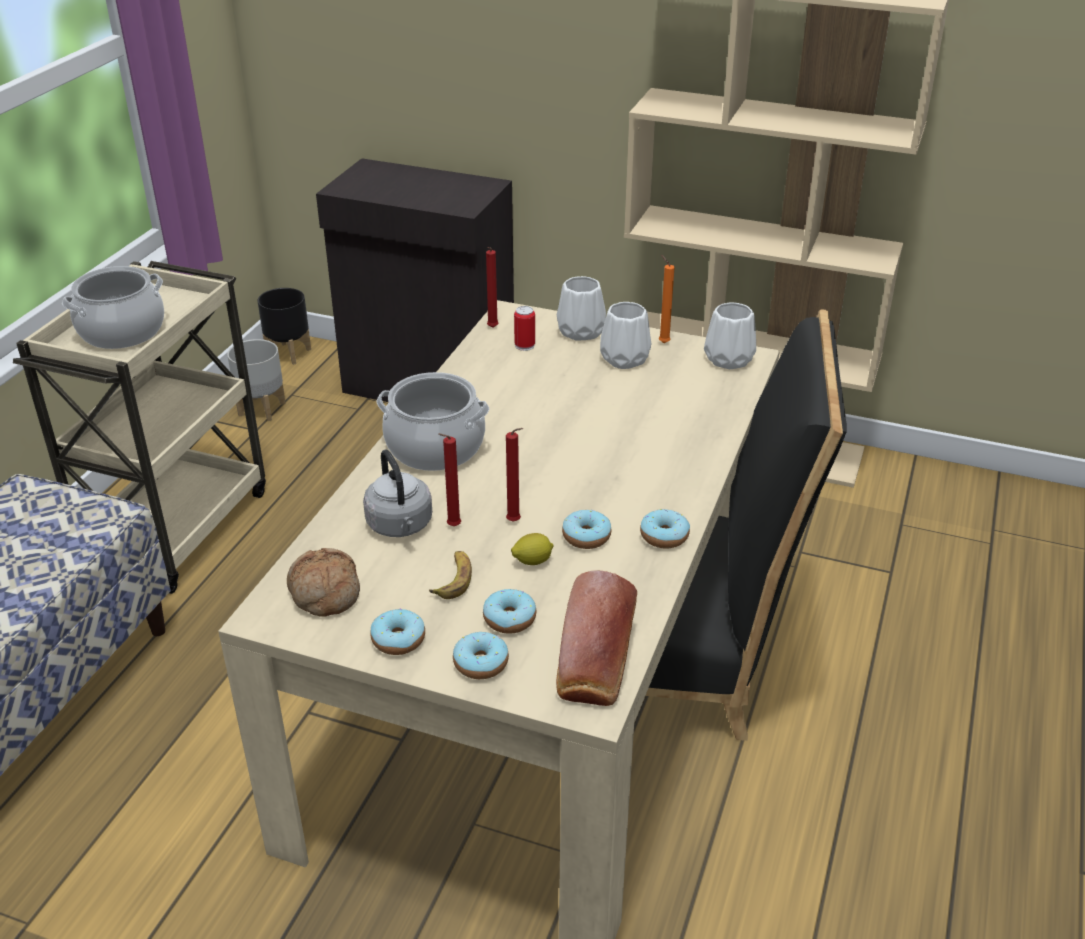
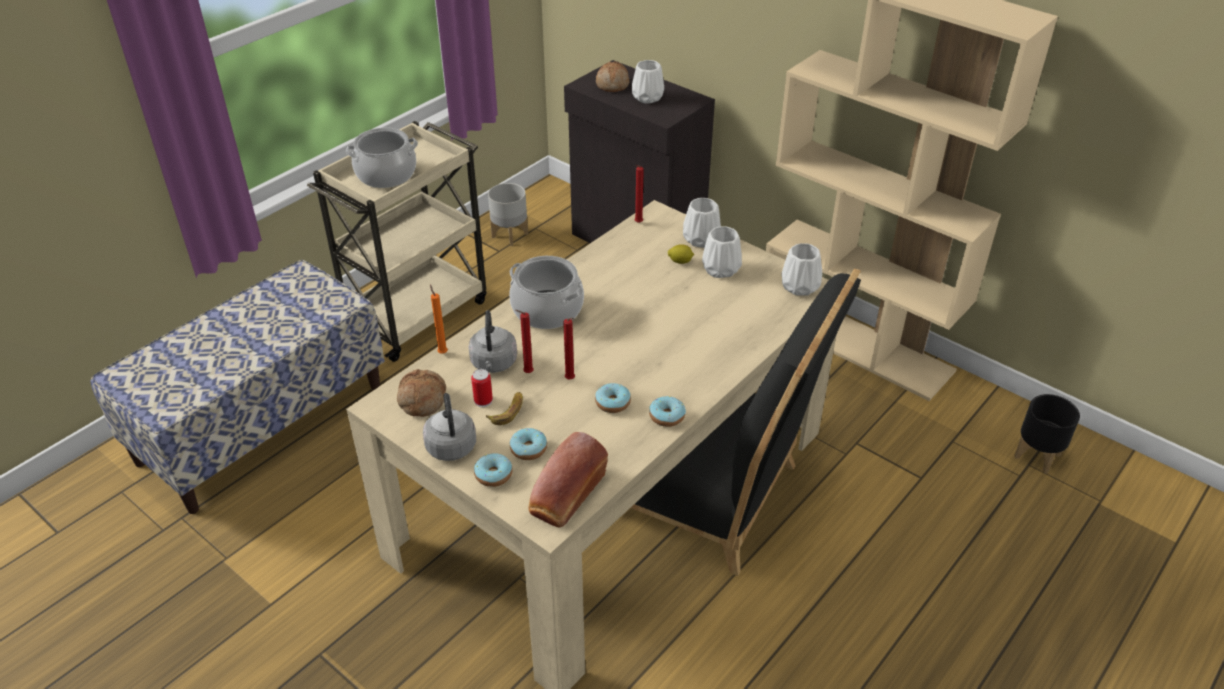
camera: 20 degrees right, 5 degrees up
(289, 353) = (547, 194): black planter -> black planter (1037, 455)
(378, 183) = (613, 84): none -> bread
(398, 640) = (451, 444): donut -> grey kettle
(430, 190) = (648, 97): none -> white vase
(524, 345) = (653, 242): can -> can (483, 401)
(532, 561) = (566, 412): lemon -> lemon (680, 261)
(662, 342) = (757, 261): orange candle -> orange candle (442, 352)

